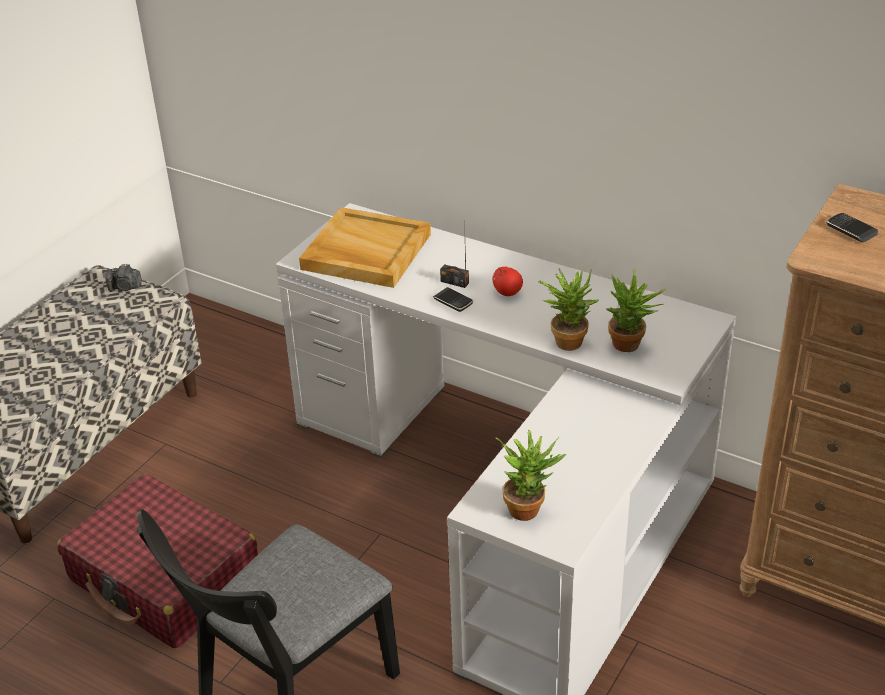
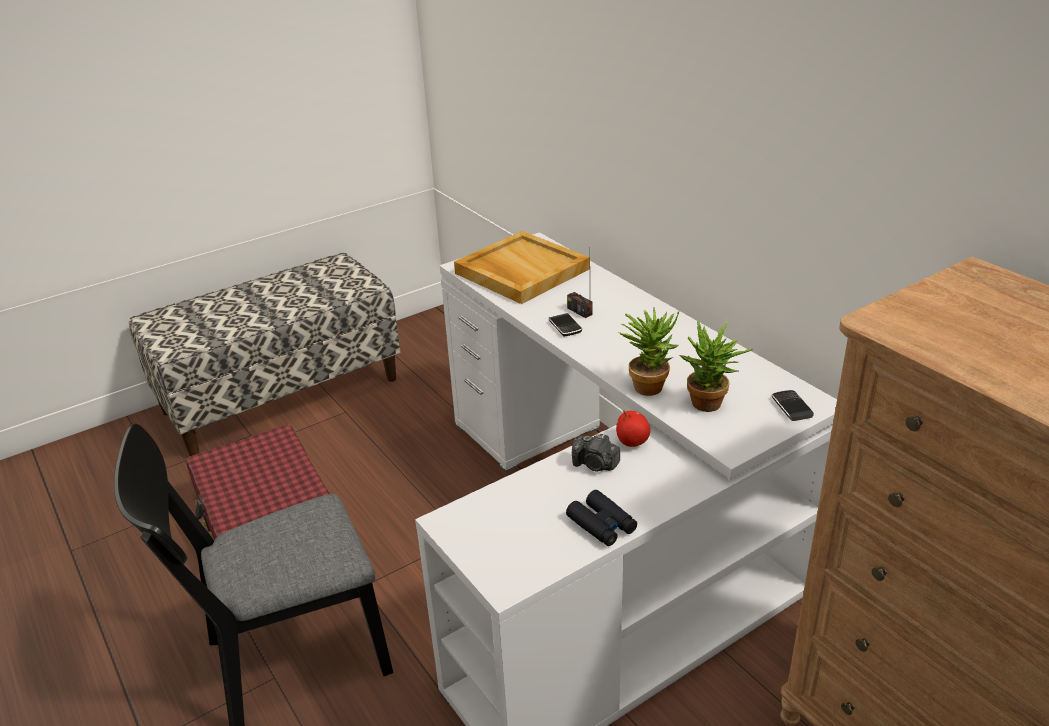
camera: 25 degrees right, 5 degrees down
(125, 287) = (350, 272): camera -> camera (595, 465)
(507, 292) = (622, 330): apple -> apple (632, 442)
(529, 507) = (499, 535): potted plant -> none
(604, 473) = (602, 525): none -> black binoculars
(851, 230) = (951, 303): phone -> phone (791, 407)

